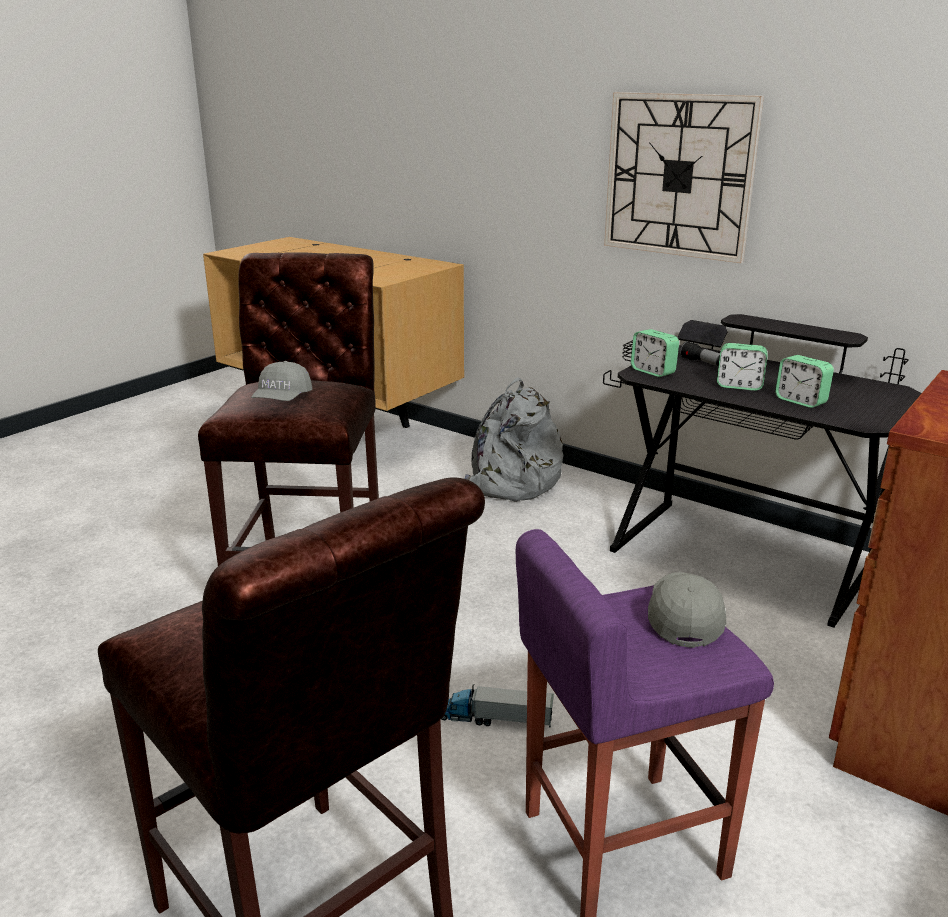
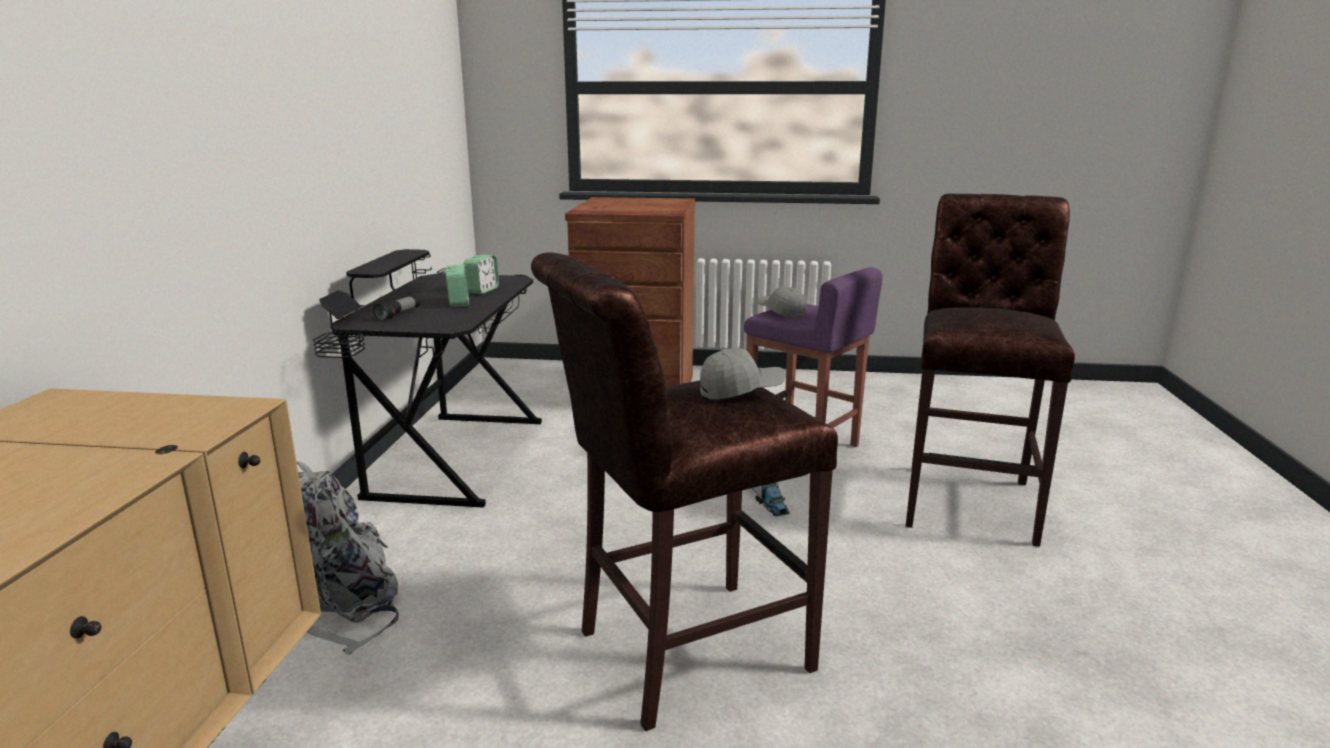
camera: 120 degrees left, 5 degrees down
(653, 371) = (439, 324): alarm clock -> none
(679, 176) = (263, 147): wall clock -> none
(683, 618) = (781, 312): grey cap -> grey cap turned 75 degrees clockwise

